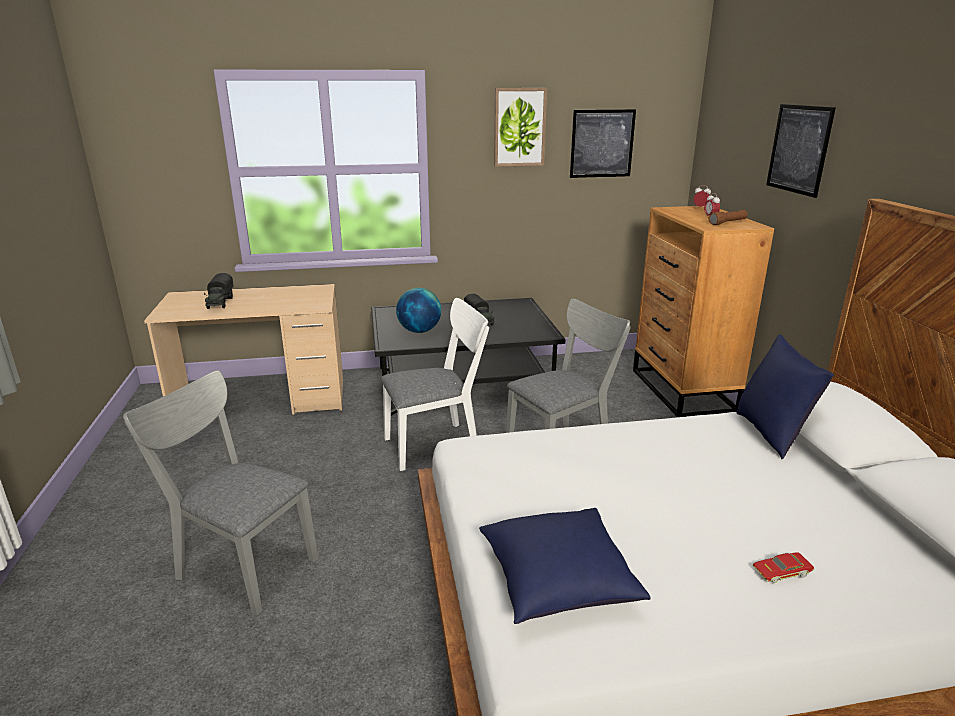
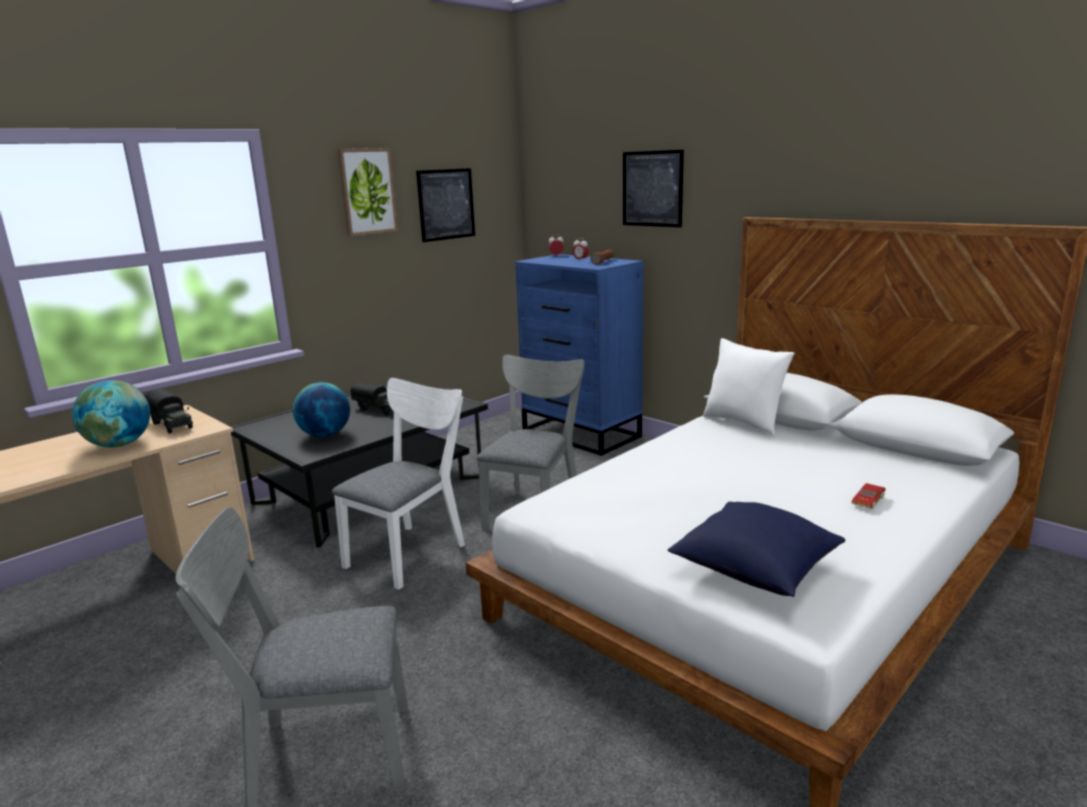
camera: 35 degrees left, 5 degrees down
(220, 302) = (46, 458): toy truck -> toy truck (172, 425)
(262, 304) = (119, 444): none -> globe
(683, 390) = (581, 434): brown dresser -> blue dresser
(771, 434) = (744, 423): blue pillow -> white pillow

